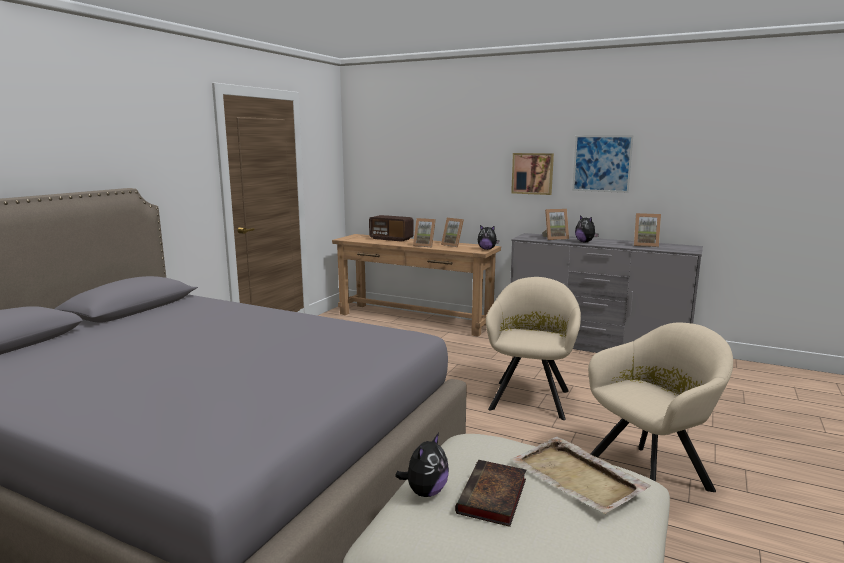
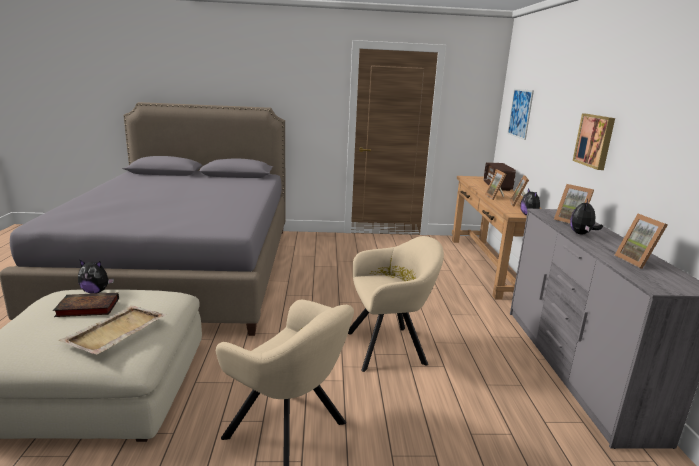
camera: 60 degrees right, 5 degrees up
(602, 163) = (652, 138): picture -> picture (520, 113)

